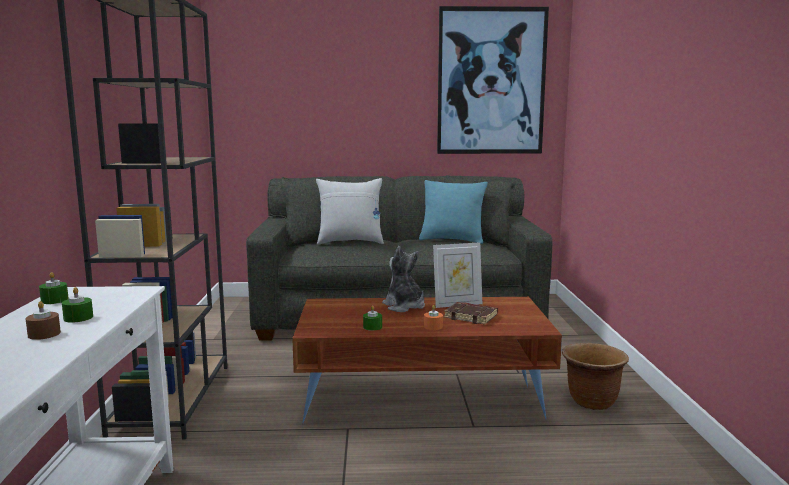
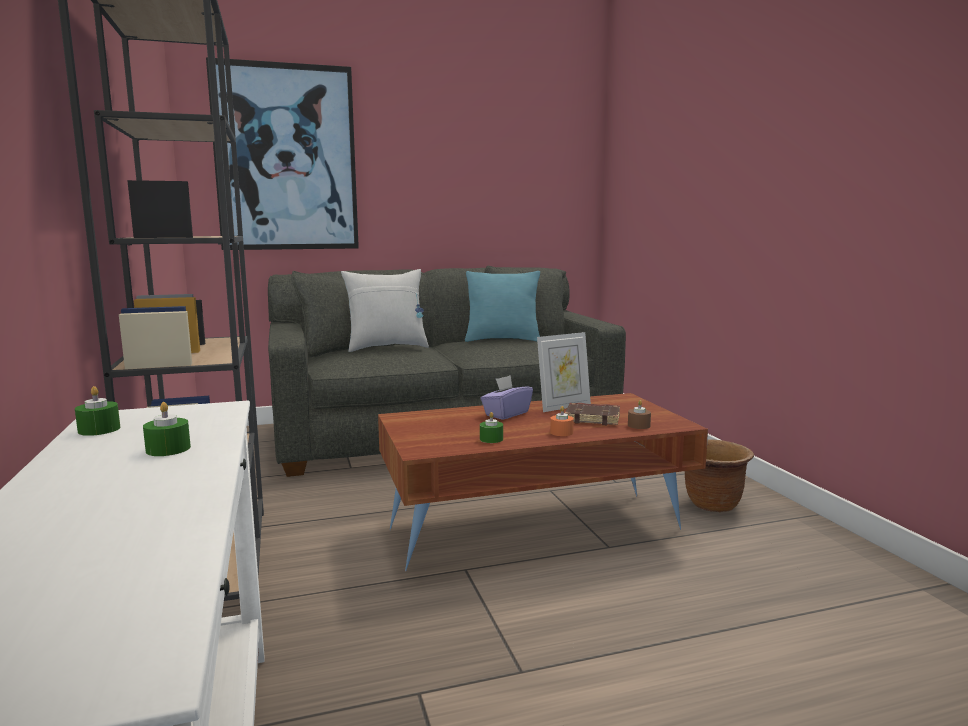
camera: 15 degrees left, 0 degrees up
(44, 334) = (138, 476): brown candle -> brown candle (639, 425)
(404, 307) = (506, 414): plush toy -> purple tissue box
(491, 81) = (525, 160): picture -> picture (286, 158)

